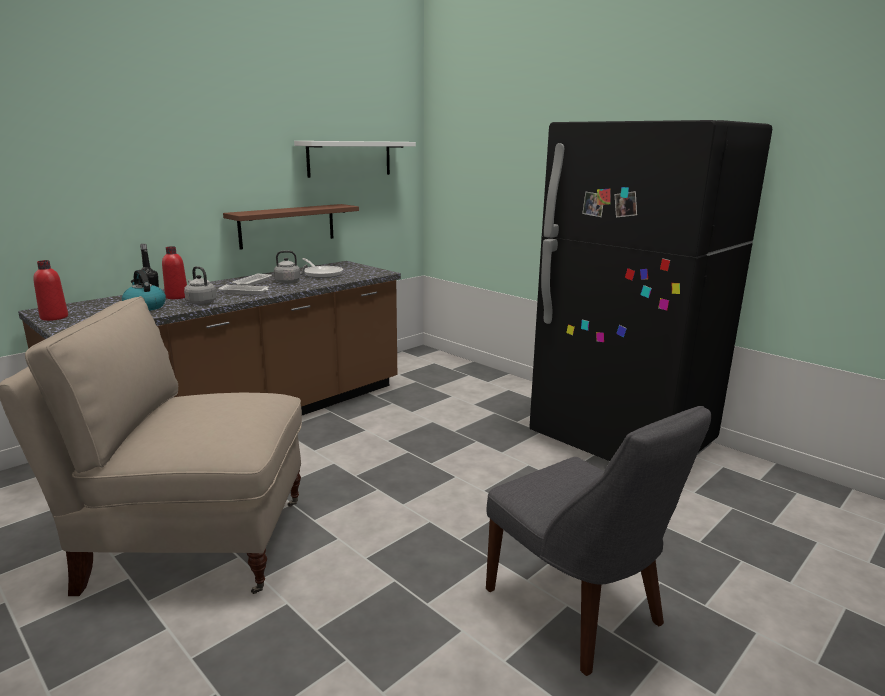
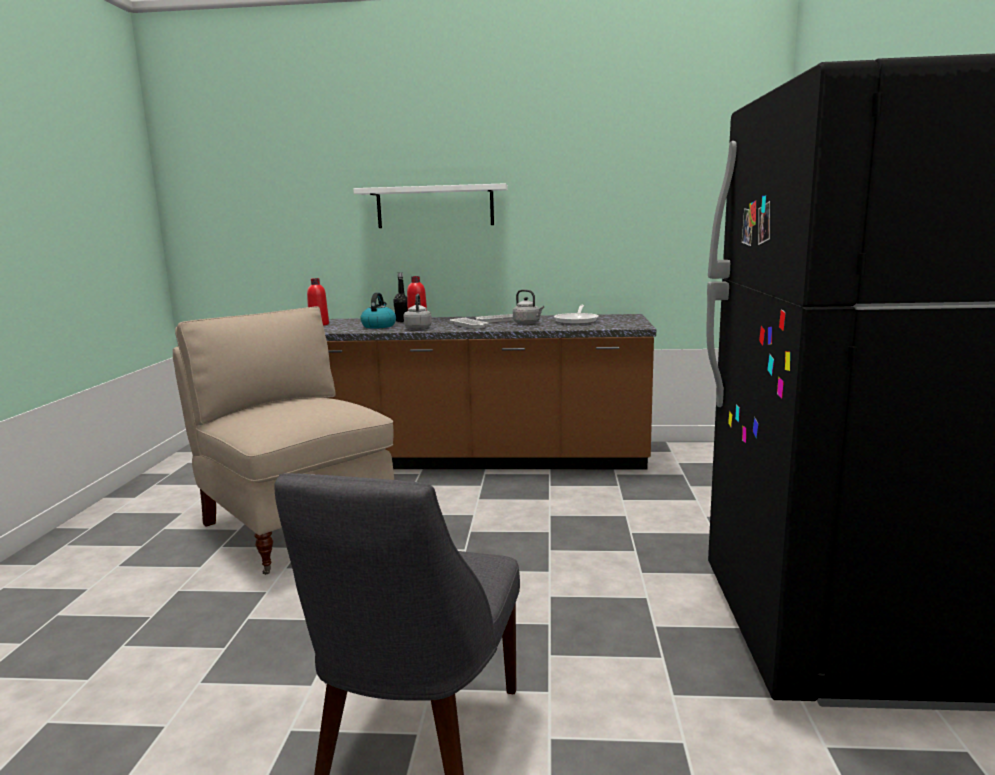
camera: 50 degrees right, 5 degrees down
(287, 225) = (569, 268): brown shelf -> none
(349, 158) = (659, 194): white shelf -> white shelf (435, 207)

